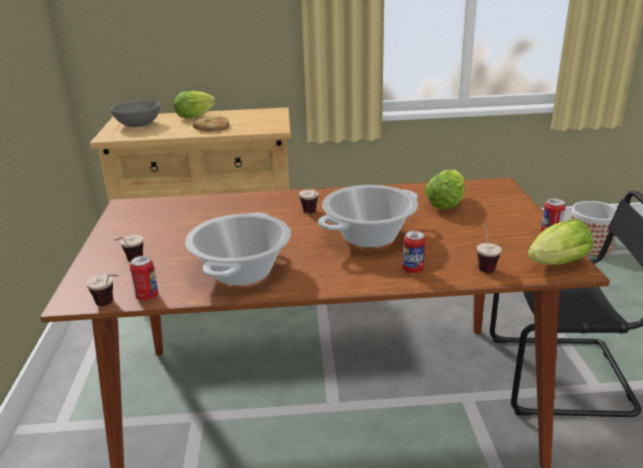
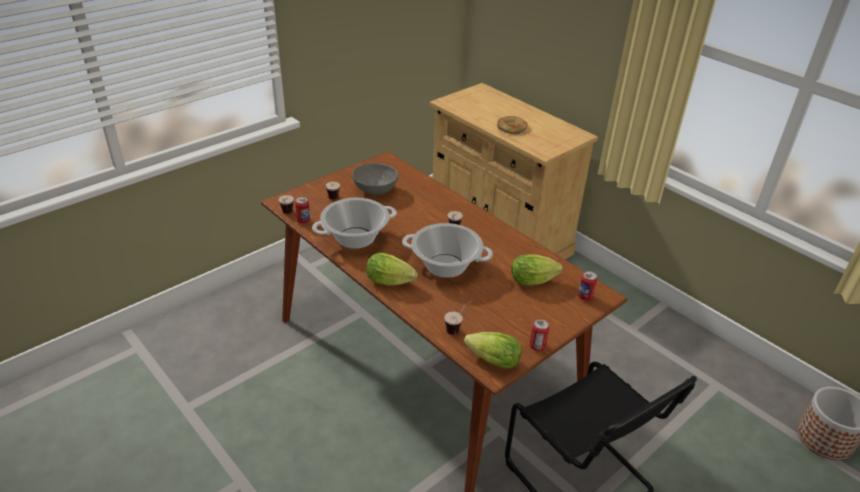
camera: 50 degrees right, 10 degrees up
(138, 125) = (477, 100): grey bowl -> grey bowl (374, 190)
(197, 116) = (523, 111): lettuce -> lettuce (392, 282)
(413, 270) = (420, 300): can -> can (585, 297)

